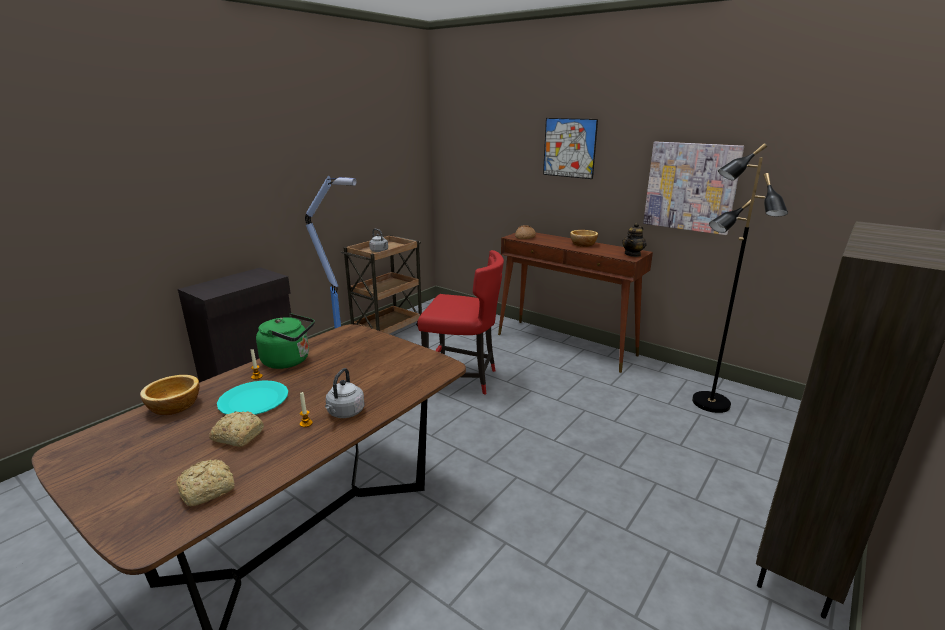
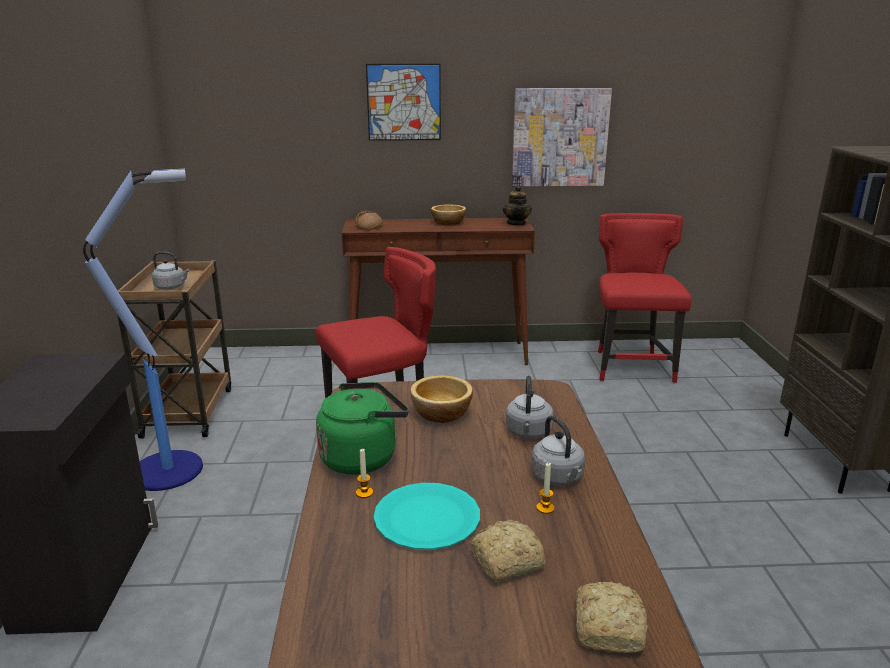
camera: 40 degrees left, 0 degrees up
(174, 406) = (337, 581): bowl -> bowl (442, 413)
(383, 384) = (528, 432): none -> grey kettle
(710, 403) = (631, 366): black floor lamp -> red chair

